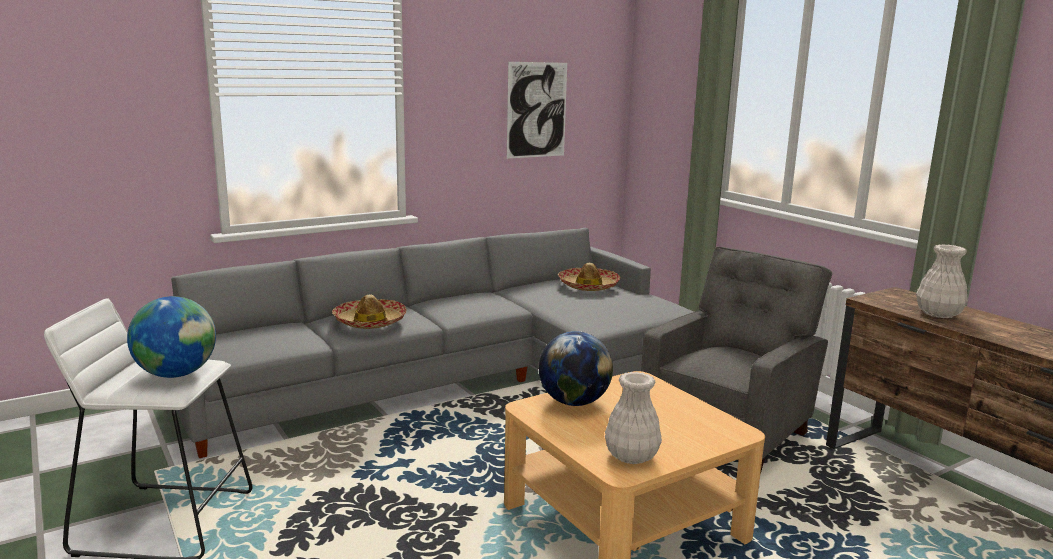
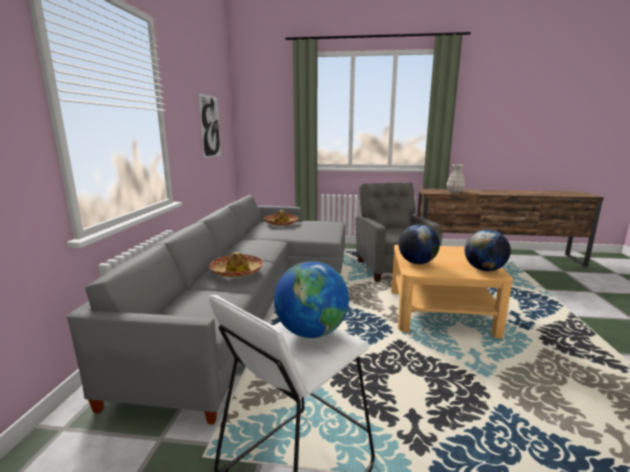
camera: 50 degrees left, 0 degrees up
(631, 456) = (484, 270): white vase -> globe

